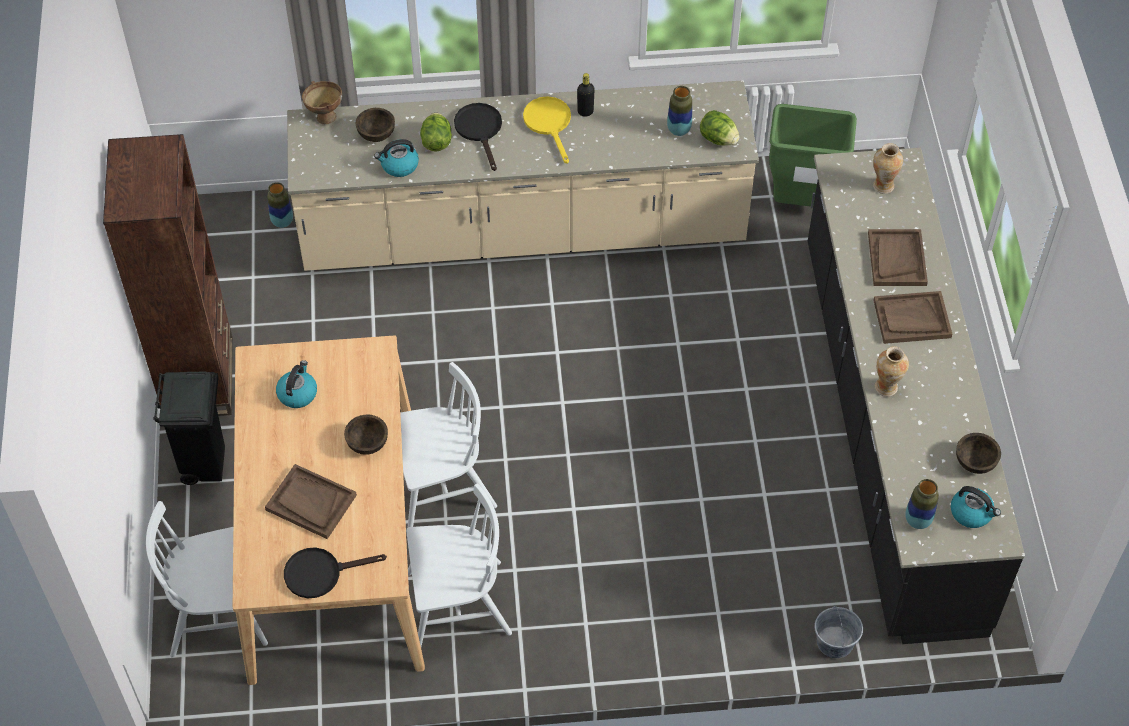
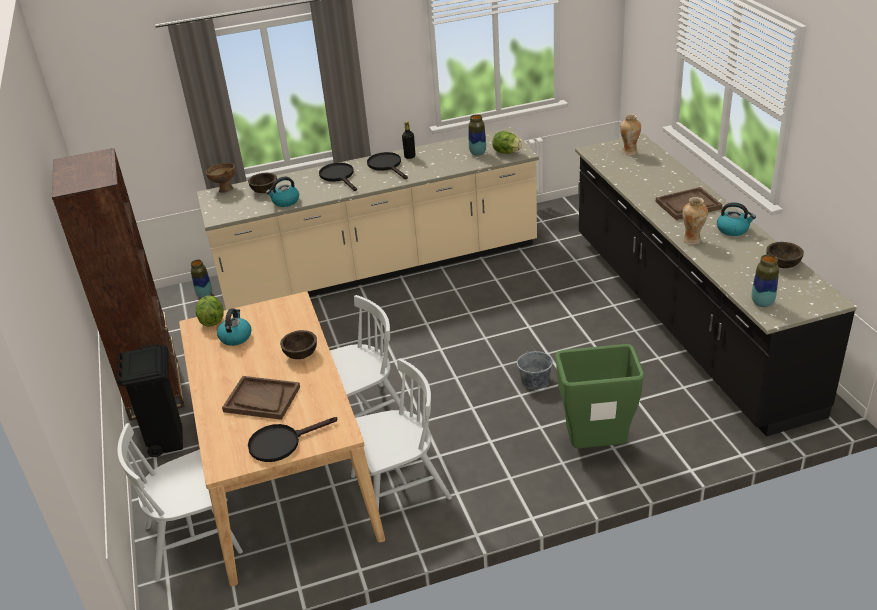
camera: 10 degrees left, 20 degrees down
(436, 142) = (309, 186): lettuce -> lettuce (212, 320)
(549, 124) = (387, 166): yellow frying pan -> black frying pan
(802, 203) = (564, 220): green trash can -> green trash can (597, 446)
(835, 642) = (714, 446): grey bucket -> grey bucket (535, 381)
(896, 259) = (659, 181): brown tray -> none
(971, 513) = (800, 291): kettle -> kettle (733, 229)

